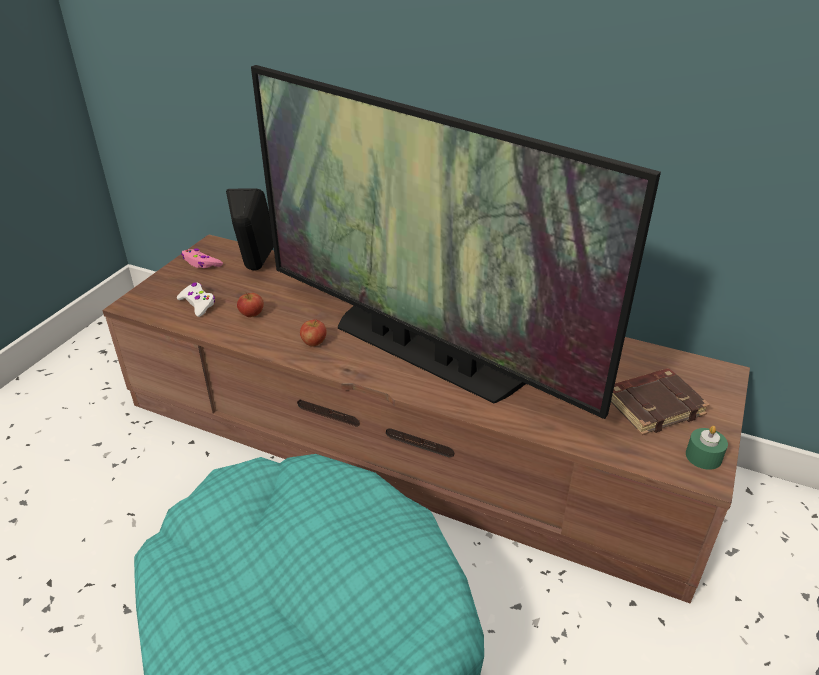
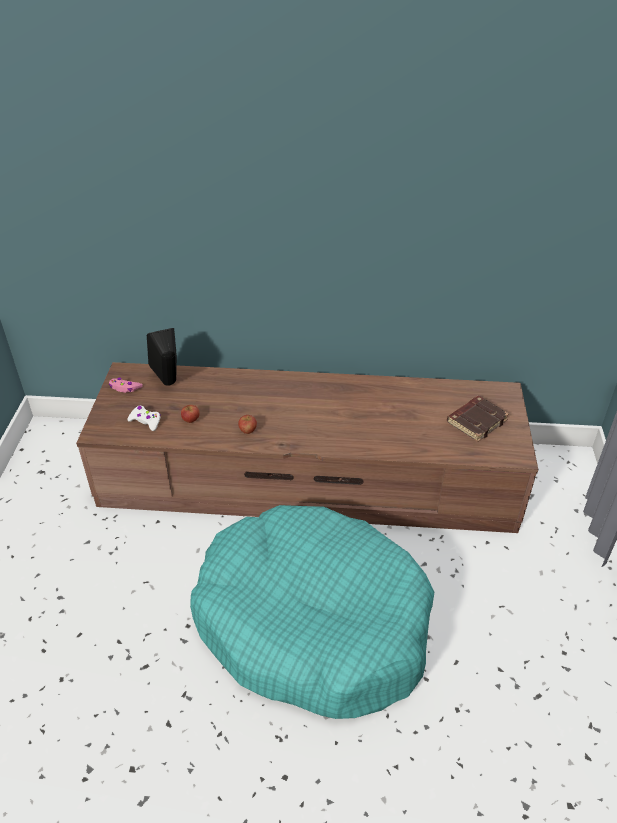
camera: 20 degrees left, 5 degrees up
(423, 353) = (324, 420): television -> none
(703, 456) = (515, 446): green candle -> none

